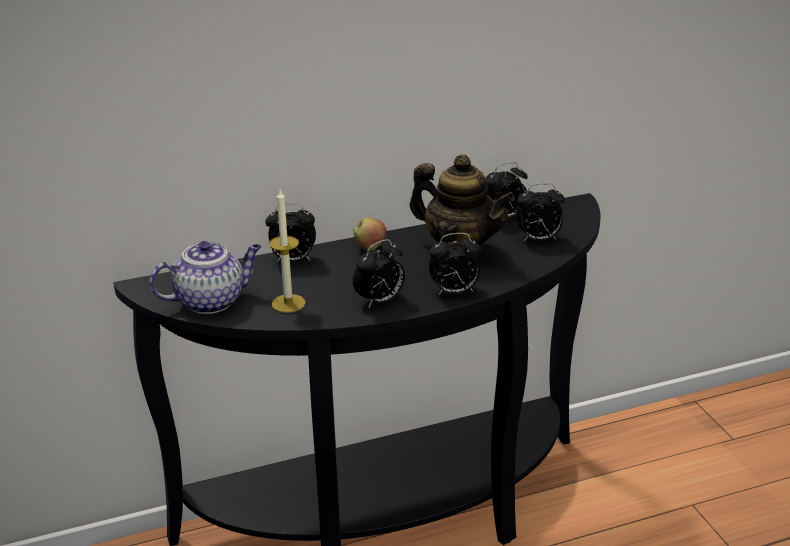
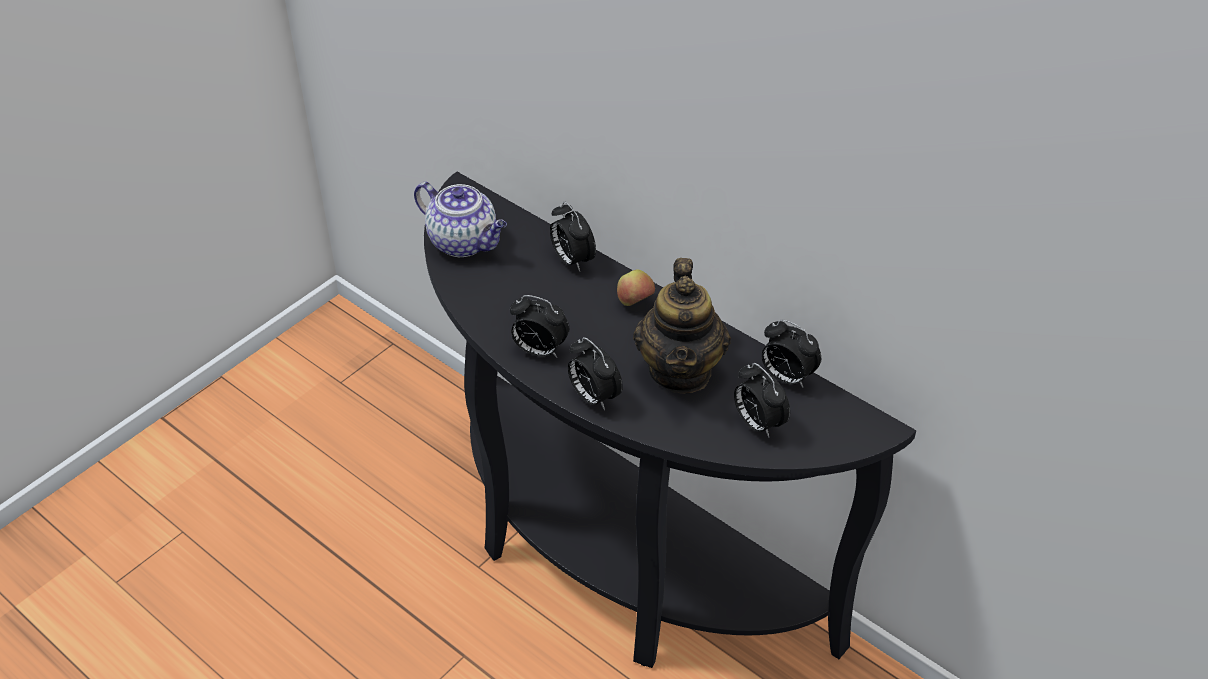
camera: 60 degrees right, 15 degrees up
(288, 303) = (493, 291): candle -> none

